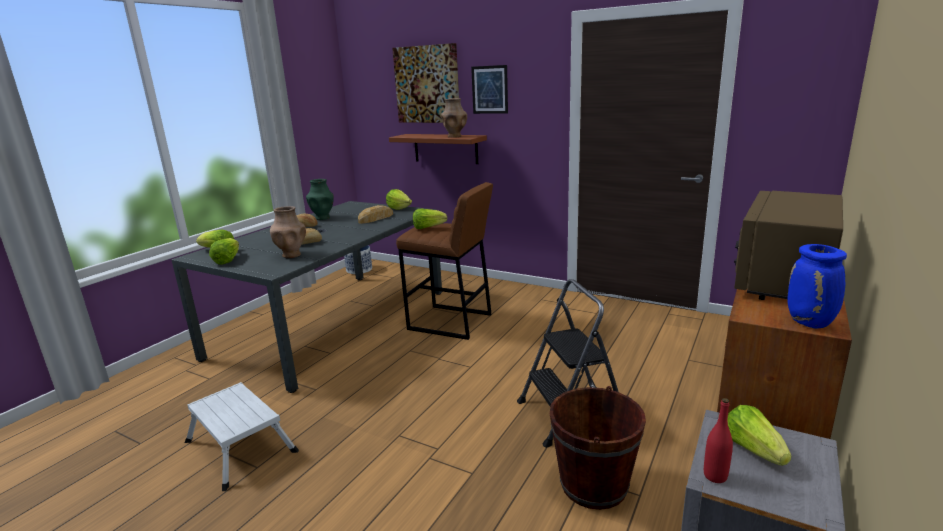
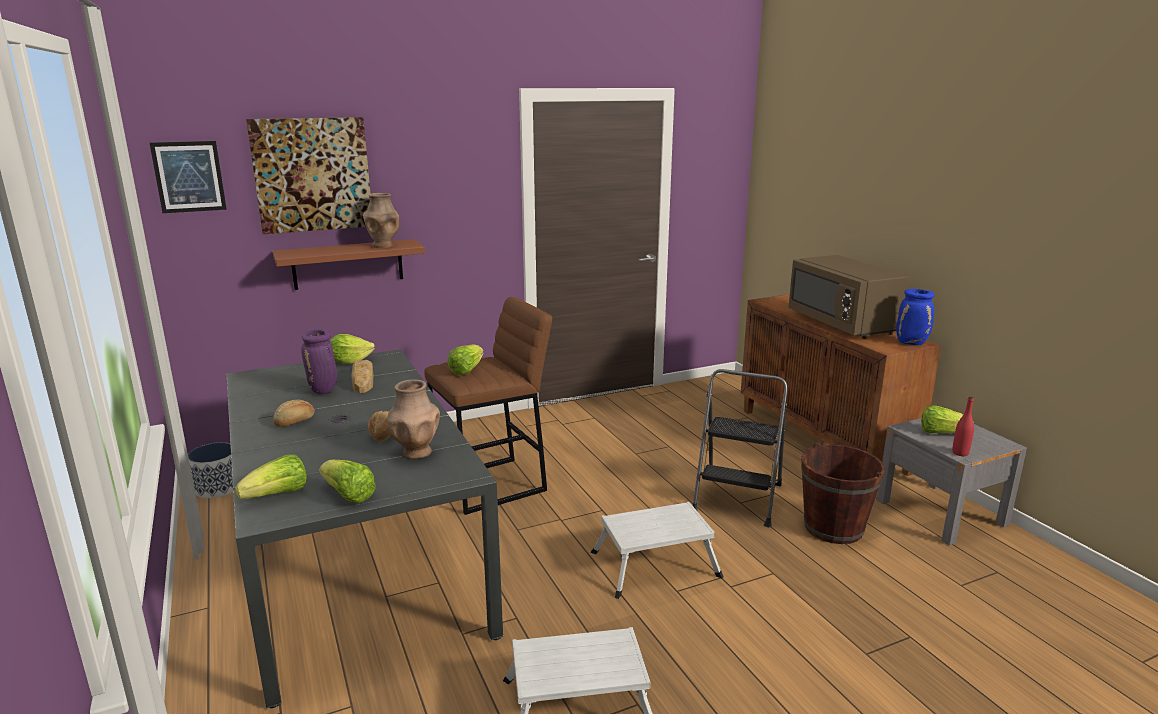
camera: 55 degrees left, 0 degrees up
(323, 218) = (277, 404): green vase -> none
(351, 218) = (324, 391): none -> purple vase
(424, 414) = (656, 564): none -> white step ladder
(489, 89) = (417, 179): picture -> picture (189, 176)

